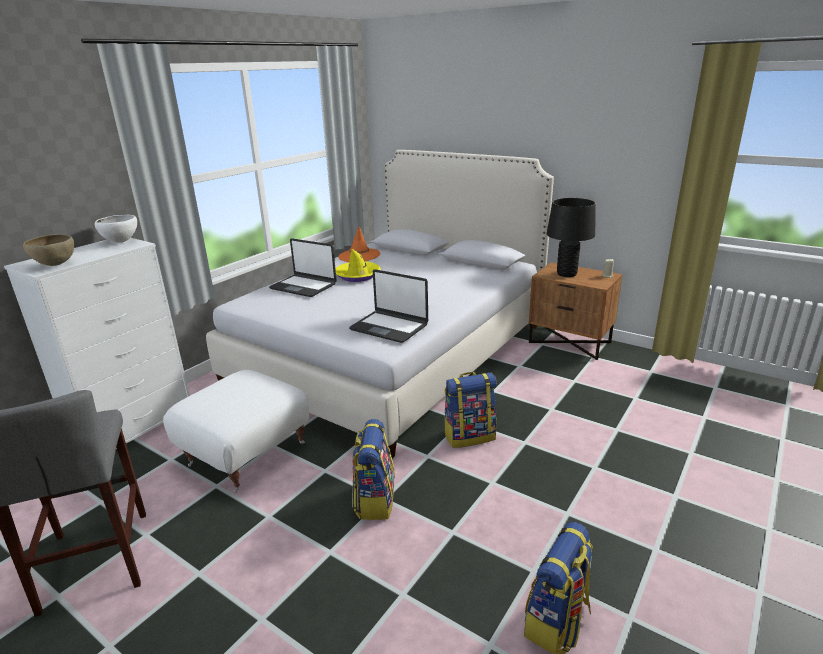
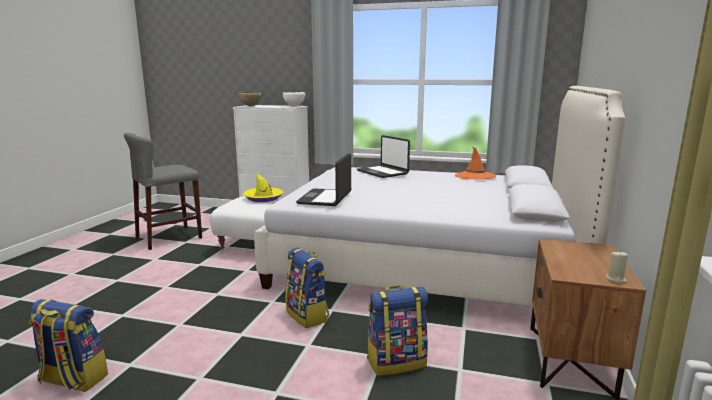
camera: 70 degrees right, 10 degrees down
(304, 286) = (382, 172): laptop -> laptop turned 45 degrees counterclockwise
(357, 276) = (424, 180): yellow hat -> yellow hat (263, 198)
(374, 500) = (215, 291): backpack -> backpack (396, 362)
(566, 274) = (577, 254): black table lamp -> none

